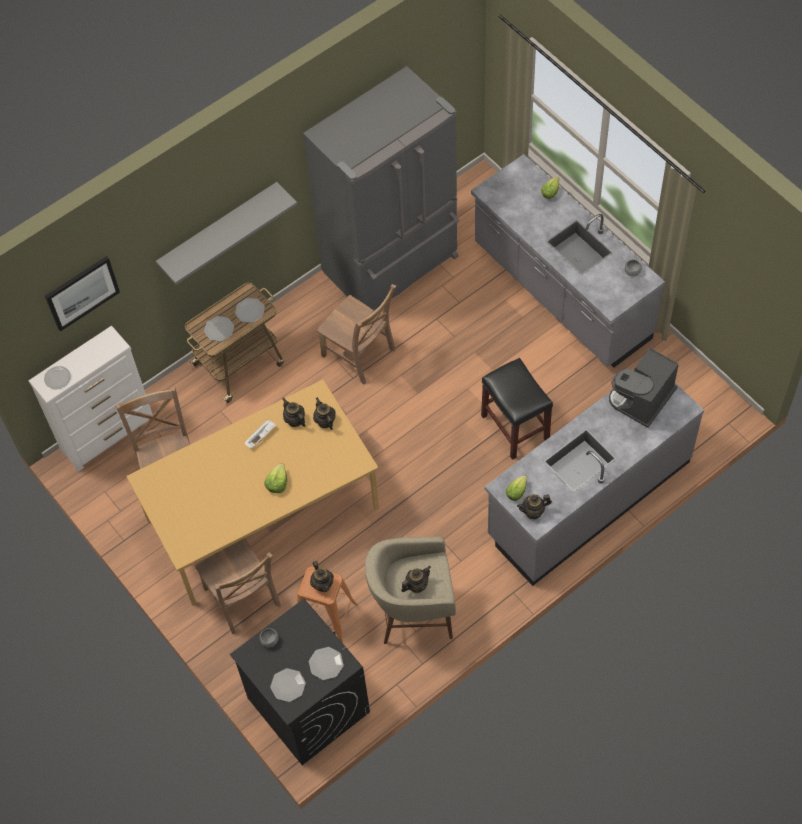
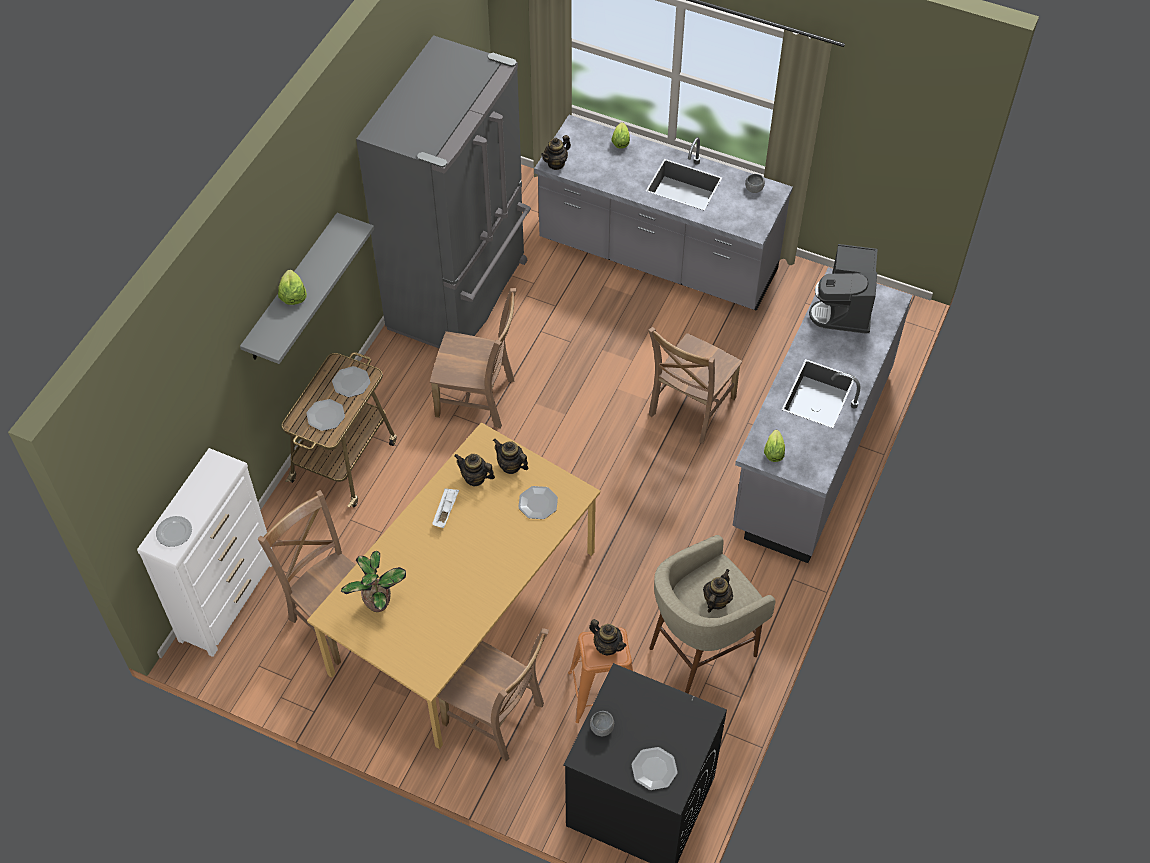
camera: 30 degrees left, 5 degrees down
(82, 292) = (175, 408): picture -> none
(179, 483) = (378, 601): none -> potted plant
(277, 483) = (495, 554): lettuce -> lettuce (292, 295)
(326, 663) = (683, 724): plate -> plate (538, 503)
(514, 427) = (690, 409): black stool -> brown chair
(533, 512) = (804, 465): teapot -> teapot (556, 163)

